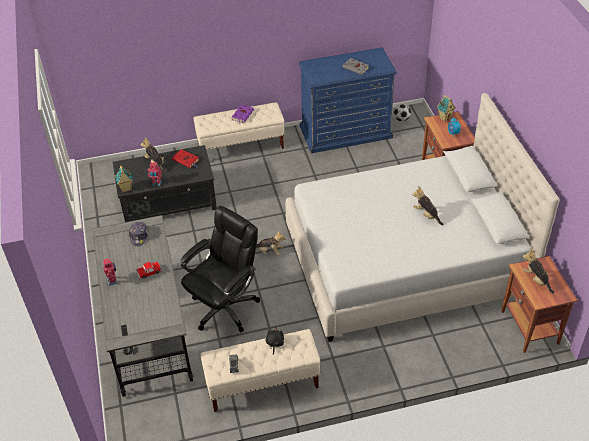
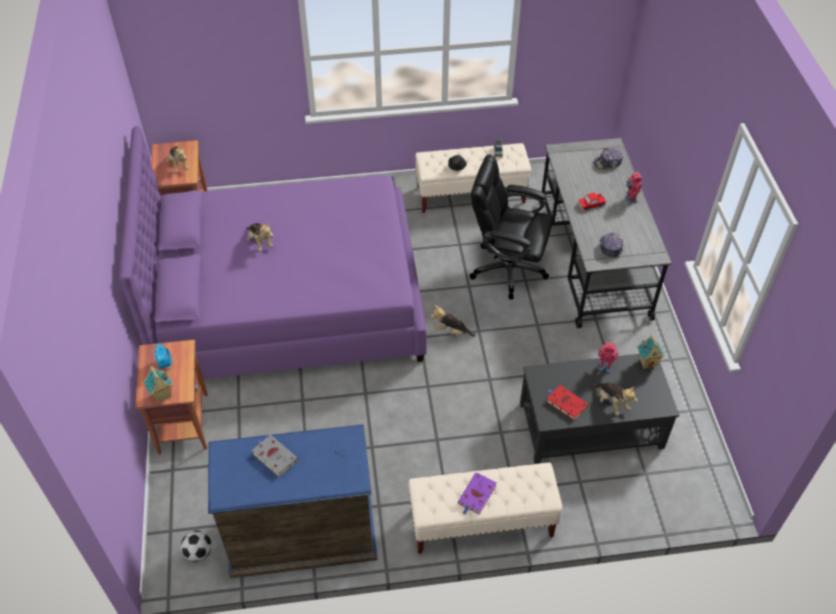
camera: 175 degrees left, 5 degrees up
(126, 317) = (608, 163): none -> cap
(225, 308) = (507, 269): black office chair -> black office chair turned 60 degrees clockwise
(405, 261) = (288, 301): white bed -> purple bed

